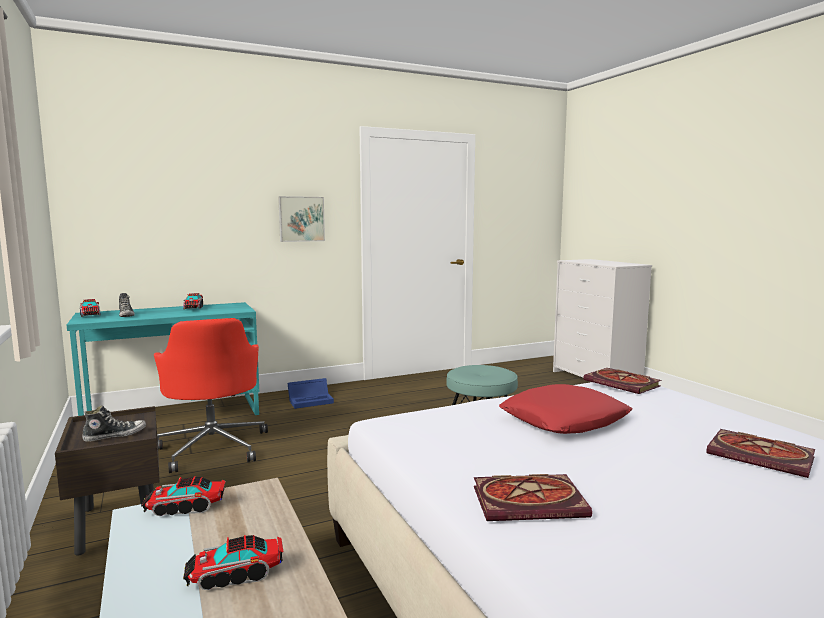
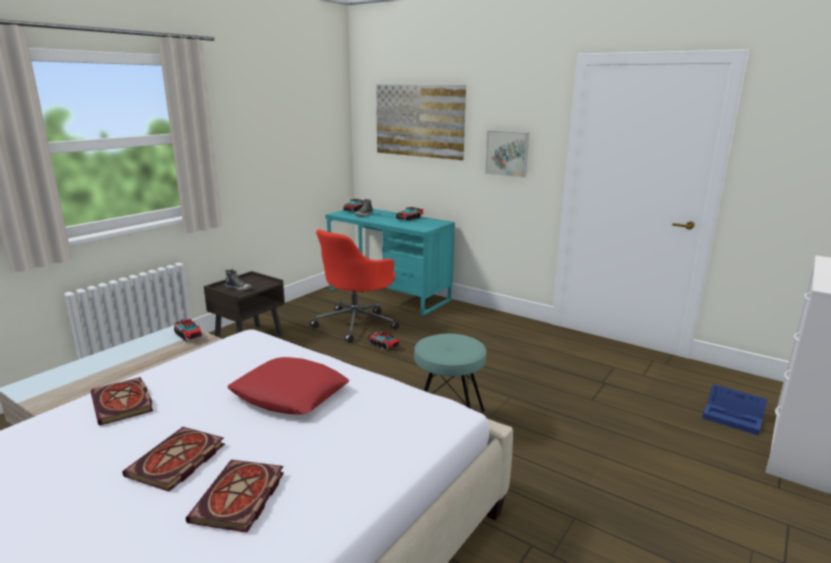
camera: 60 degrees right, 10 degrees up
(179, 188) = (419, 120): none -> picture
(235, 575) = (125, 369): toy truck -> toy truck (383, 345)
(311, 401) = (473, 322): blue storage box -> blue storage box (734, 418)
(624, 384) = (420, 408): book -> book (176, 462)

